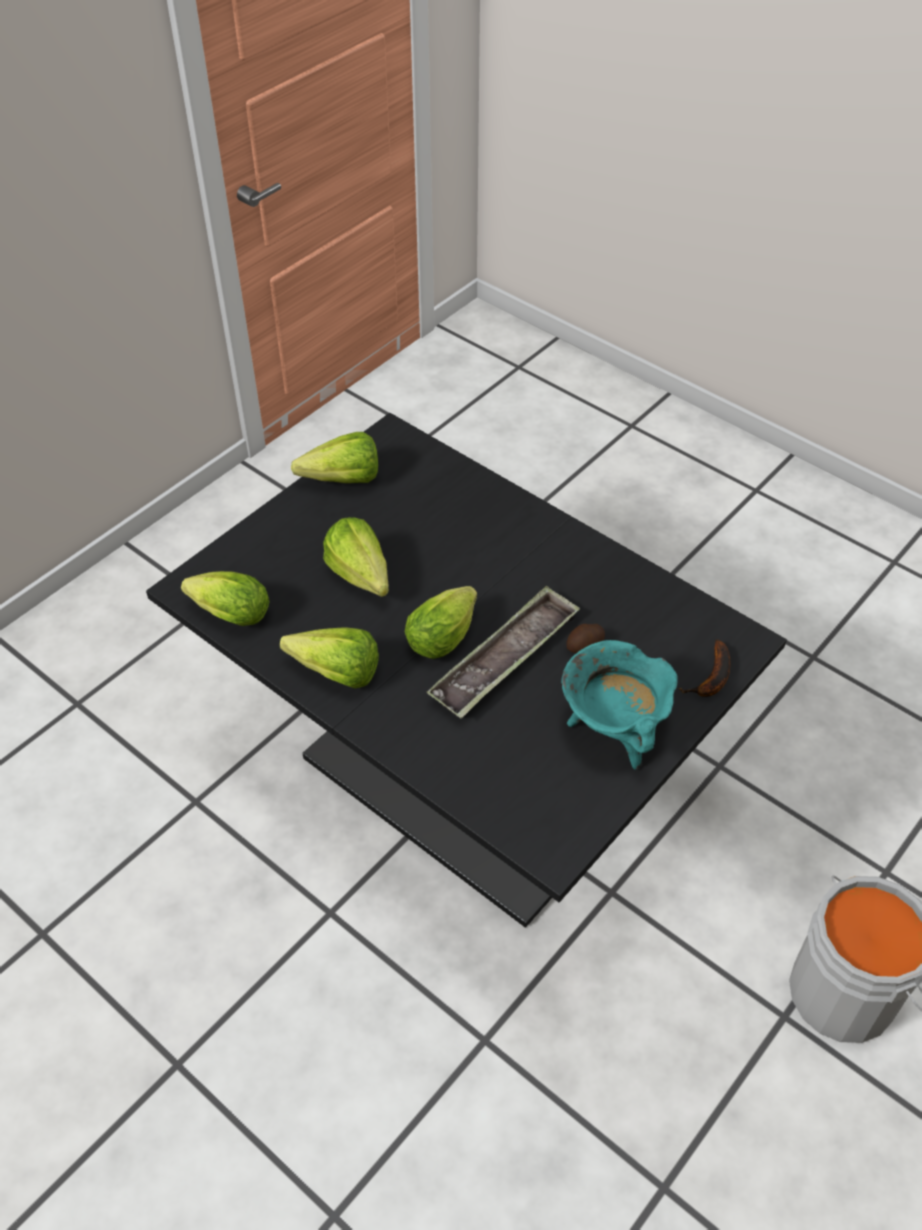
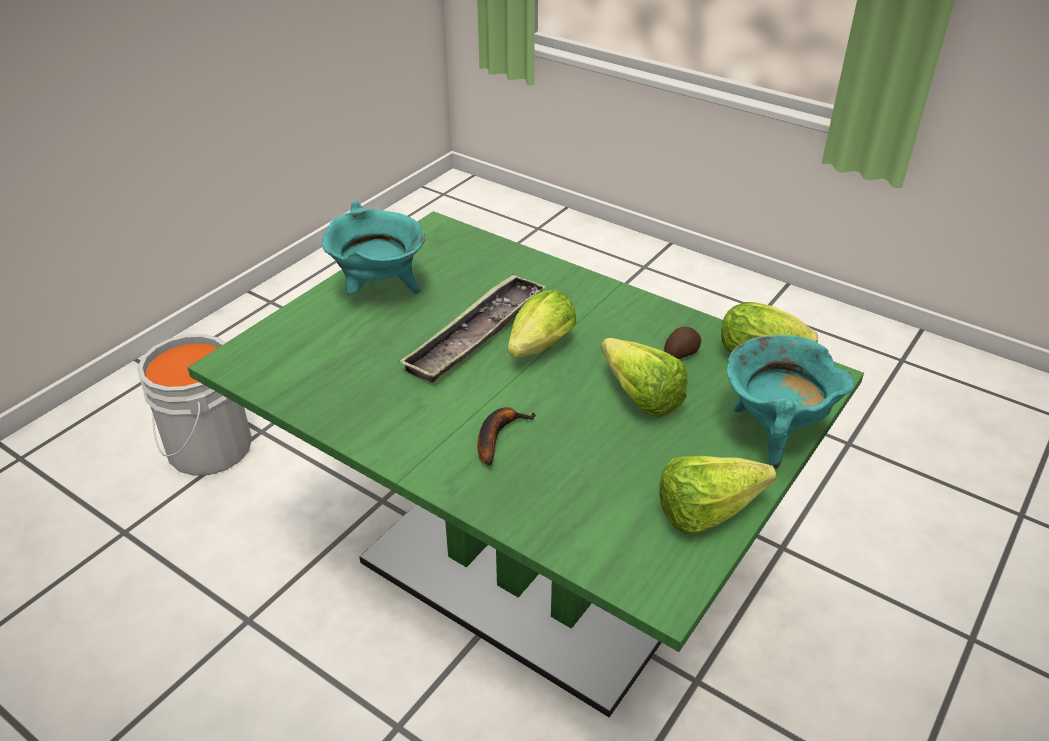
camera: 175 degrees right, 10 degrees down
(262, 536) = (773, 433): none -> turquoise cooking pot
(330, 670) = (641, 318): lettuce -> none
(460, 787) = (524, 579): black dining table -> green dining table
(586, 646) = (396, 348): potato -> potato (680, 353)
(712, 678) = (278, 330): banana -> banana (497, 436)

